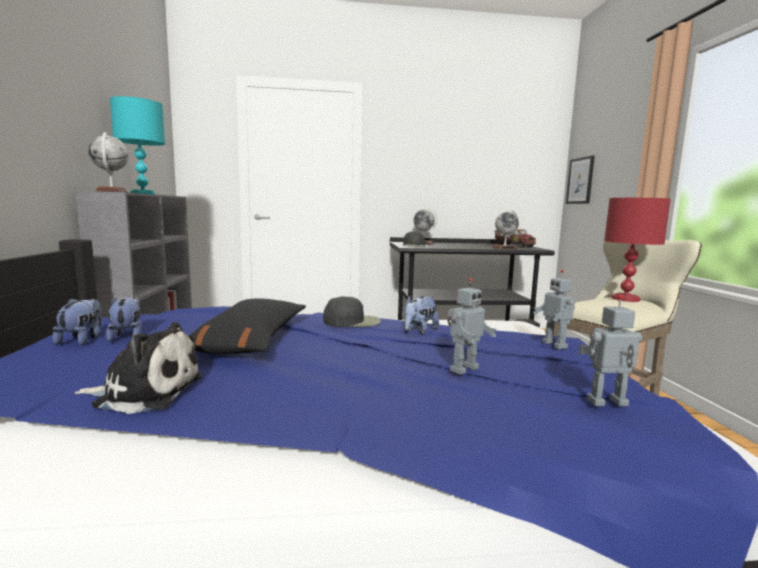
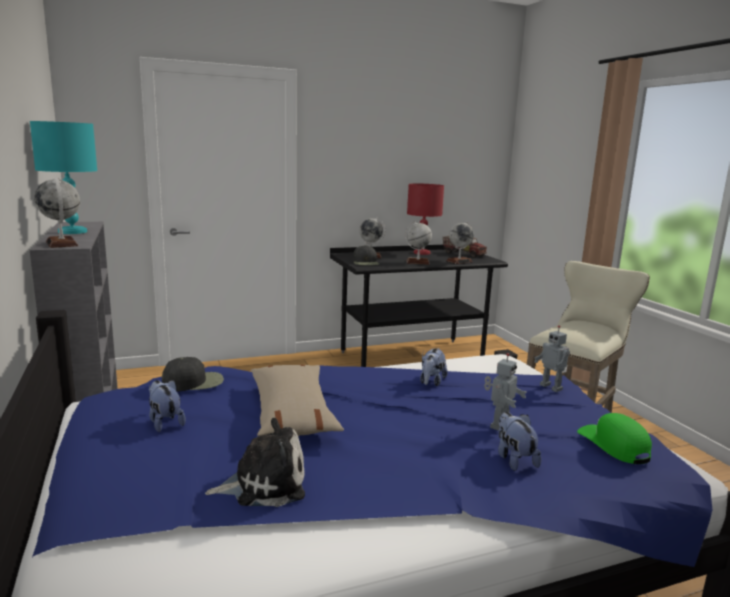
camera: 15 degrees left, 5 degrees up
(82, 340) = (124, 432): plush toy -> plush toy (514, 459)
(250, 340) = (292, 413): black pillow -> beige pillow
(352, 321) = (365, 376): black cap -> black cap (194, 382)
(463, 247) = (417, 262): none -> globe
(580, 181) = (526, 183): picture -> none
(608, 403) = (614, 445): toy robot -> green cap
(626, 299) = (587, 325): red table lamp -> red table lamp (422, 253)

